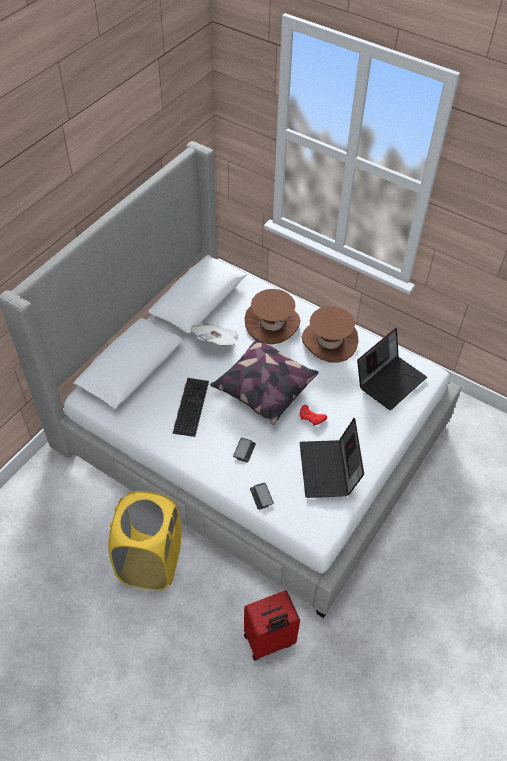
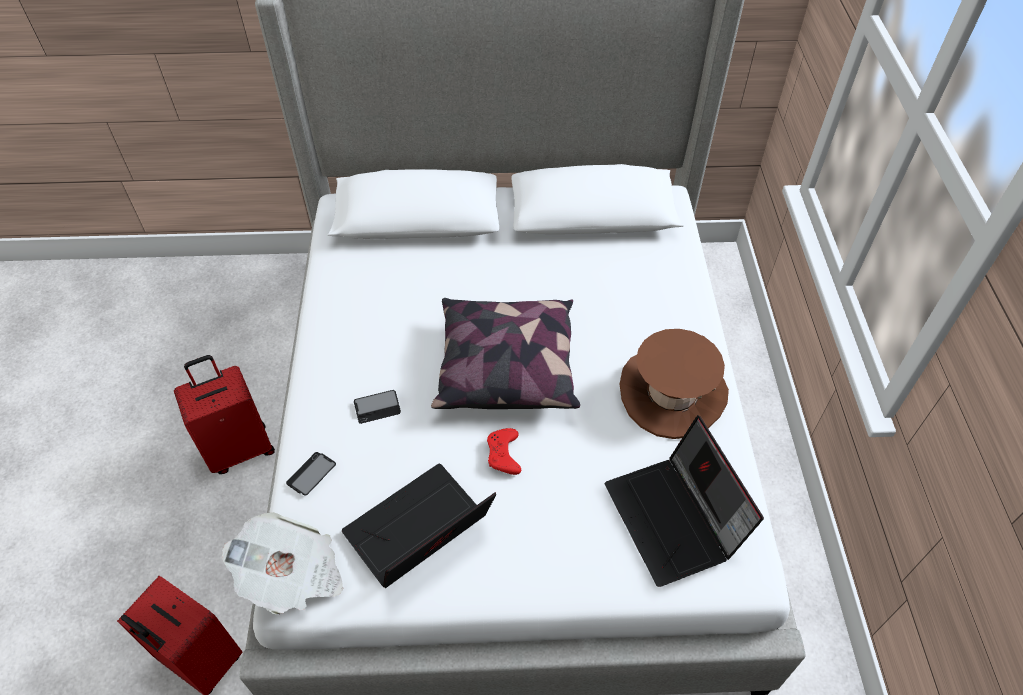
camera: 55 degrees right, 0 degrees up
(150, 562) = (240, 448): yellow laundry basket -> red suitcase
(190, 406) = (406, 307): keyboard -> none
(216, 342) = (539, 271): newspaper -> newspaper (293, 575)
(272, 323) = (633, 308): brown hat -> none
(389, 380) = (675, 520): laptop -> laptop turned 60 degrees clockwise

